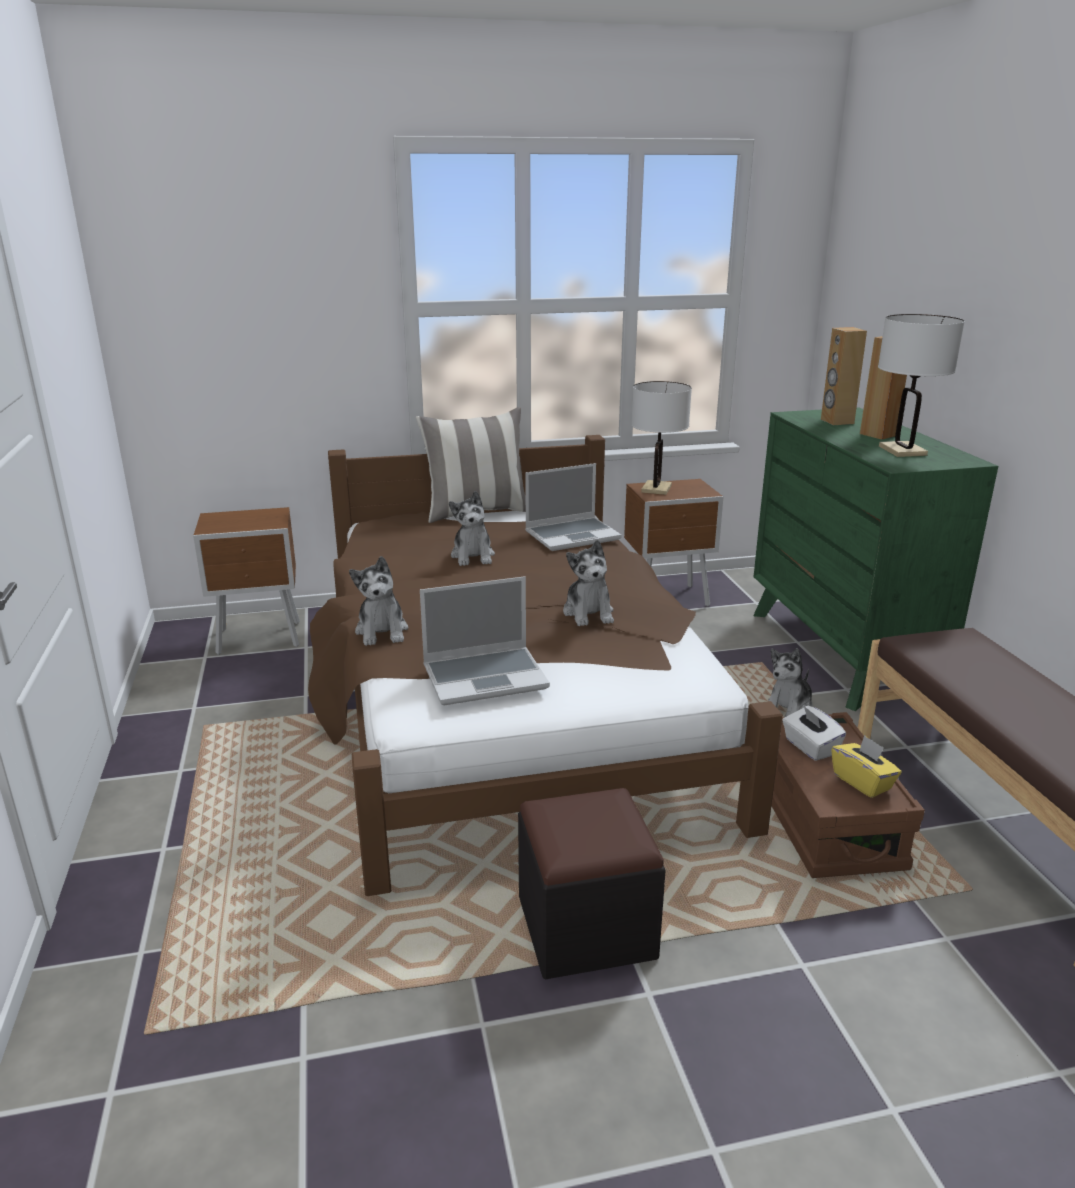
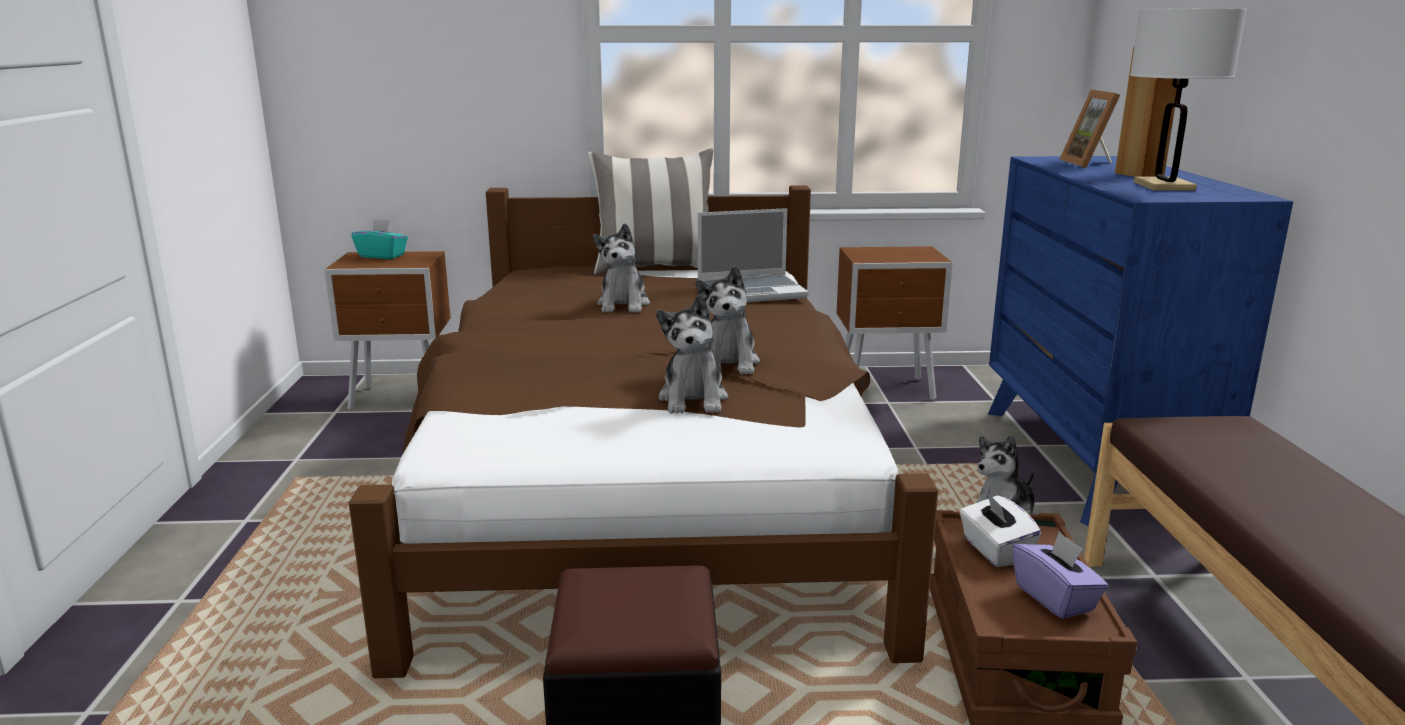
camera: 10 degrees right, 5 degrees down
(236, 516) = (382, 256): none -> turquoise tissue box
(382, 631) = (471, 366): plush toy -> plush toy (693, 399)
(486, 677) = (562, 416): laptop -> none
(656, 489) = (873, 252): white table lamp -> none
(836, 421) = (1091, 164): brown speaker -> picture frame
(840, 652) = (1090, 460): green dresser -> blue dresser
(862, 782) = (1055, 598): yellow tissue box -> purple tissue box

